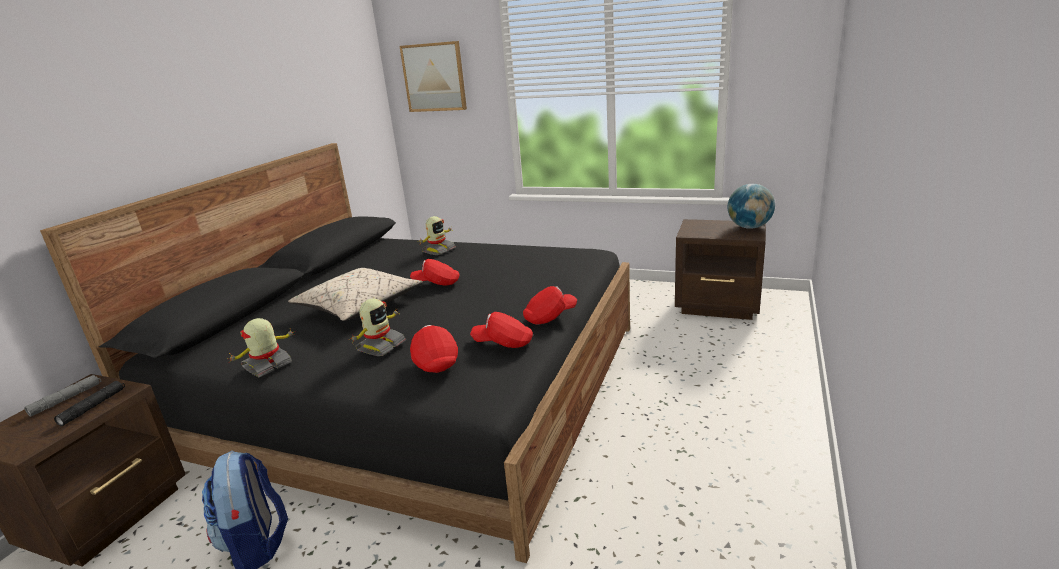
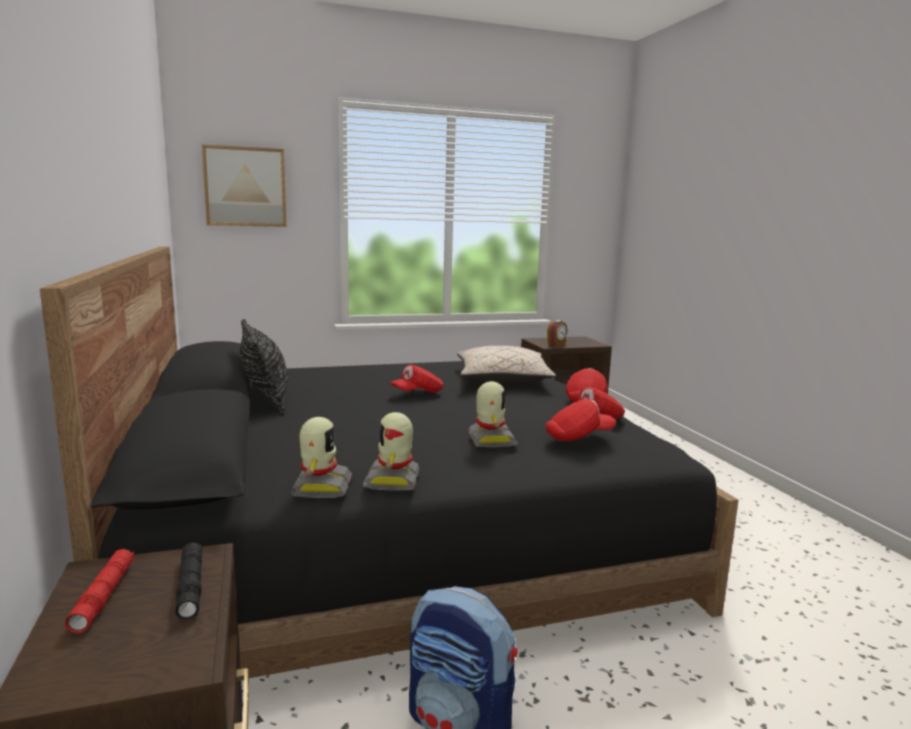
camera: 40 degrees left, 10 degrees down
(66, 399) = (104, 596): grey flashlight -> red flashlight
(348, 268) = (265, 396): none -> black pillow
(359, 306) = (374, 420): beige pillow -> beige pillow (502, 379)
(435, 360) = (578, 436): red cap -> red cap turned 135 degrees clockwise
(438, 250) = (346, 372): toy robot -> toy robot (320, 487)
(703, 232) = (556, 344): none -> alarm clock
(749, 227) = (582, 340): globe -> none

